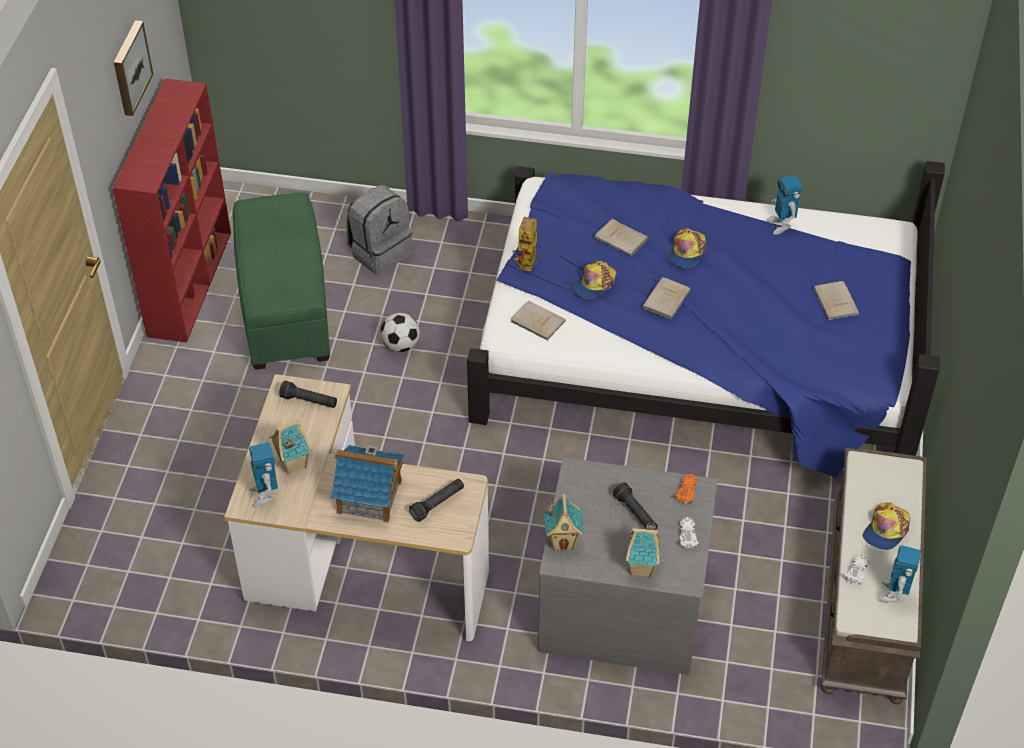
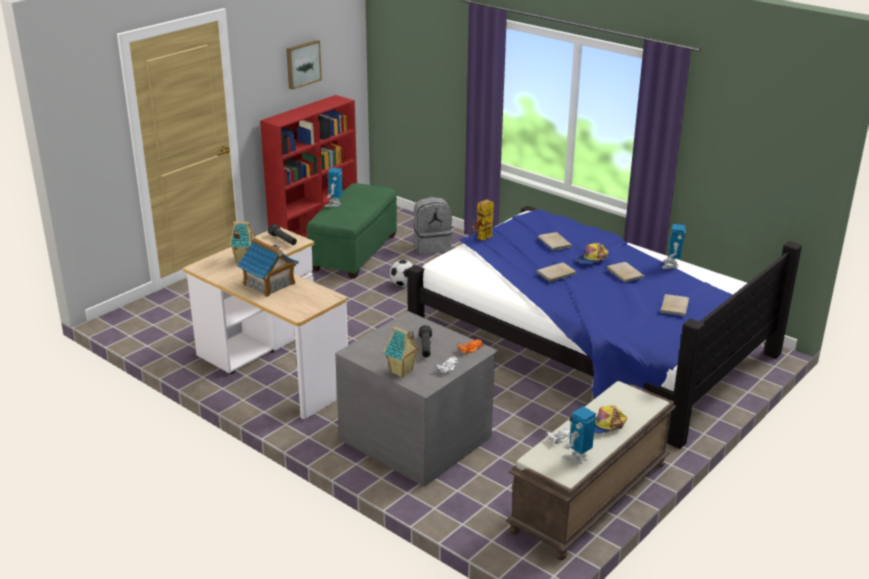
camera: 30 degrees right, 20 degrees down
(264, 495) = (214, 266): toy robot -> toy robot (334, 204)
(437, 504) = (304, 298): black flashlight -> none
(536, 321) = (465, 262): beige book -> beige book (624, 273)
(563, 541) = (366, 344): toy house -> none
(594, 284) = (516, 255): cap -> none

